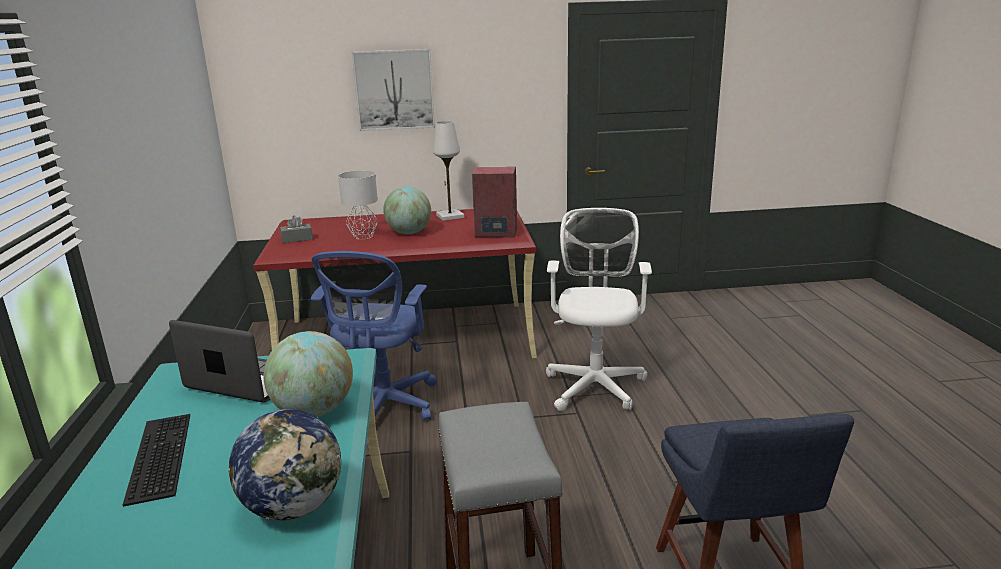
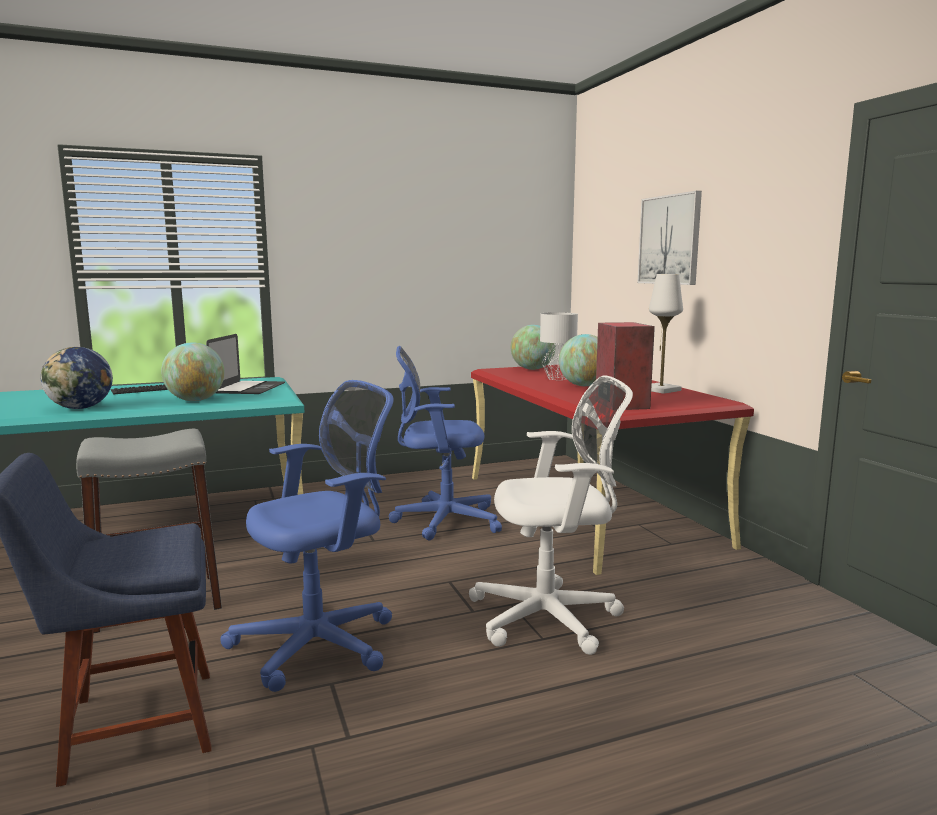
camera: 75 degrees right, 10 degrees down
(297, 239) = (532, 369): grey tissue box -> globe
(613, 486) = (322, 643): none -> blue office chair

